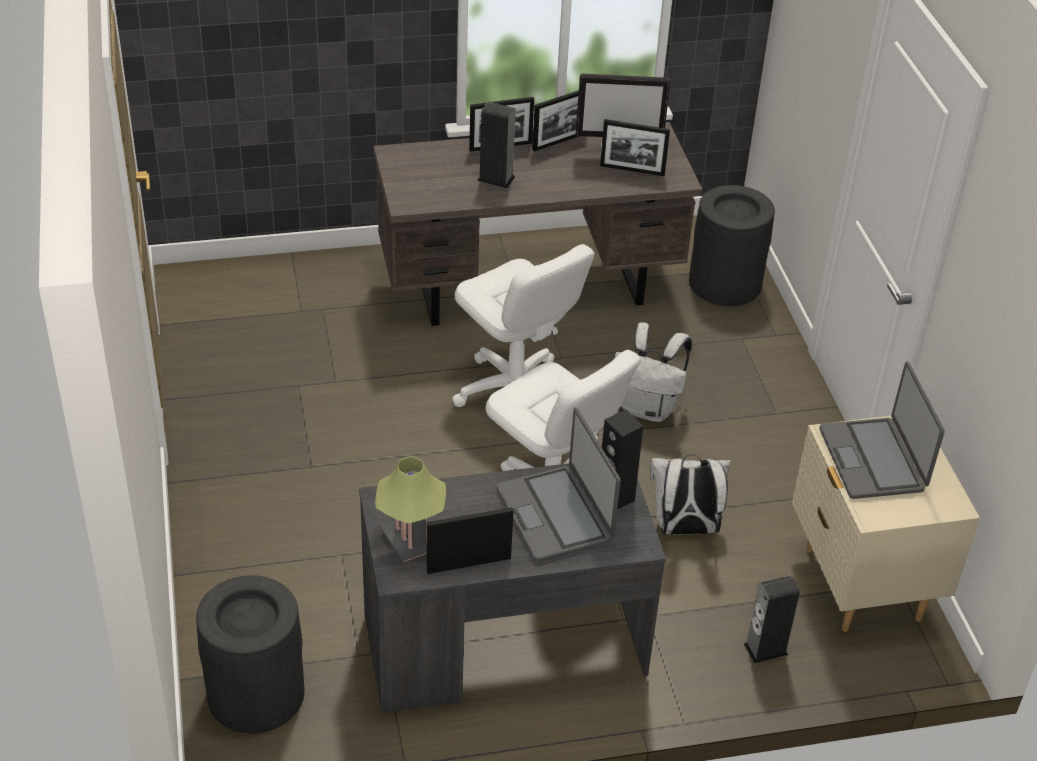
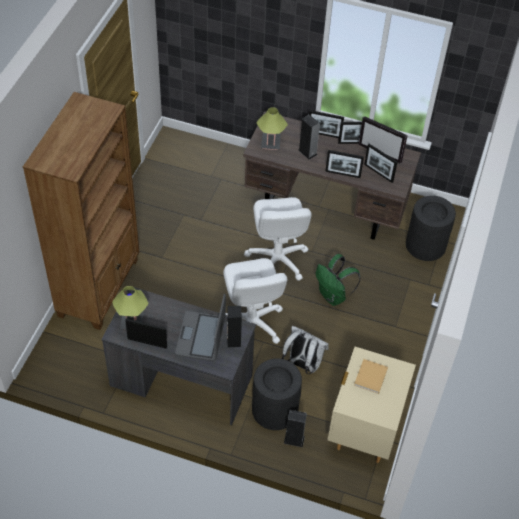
camera: 30 degrees right, 10 degrees up
(234, 559) = (99, 287): none -> brown bookcase
(256, 694) = (67, 352): black trash can -> black trash can (275, 410)
(424, 185) = (270, 143): none -> table lamp
(578, 189) = (343, 174): none -> picture frame
(648, 408) = (333, 296): white backpack -> green backpack
(873, 459) = (370, 378): laptop -> beige book

